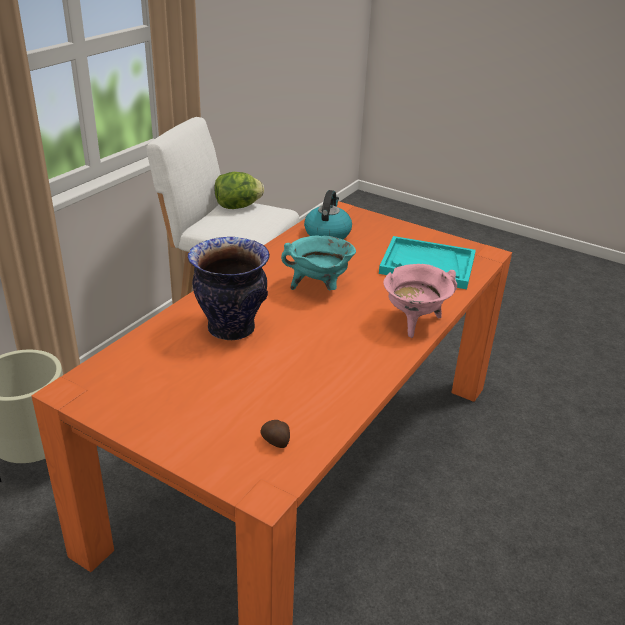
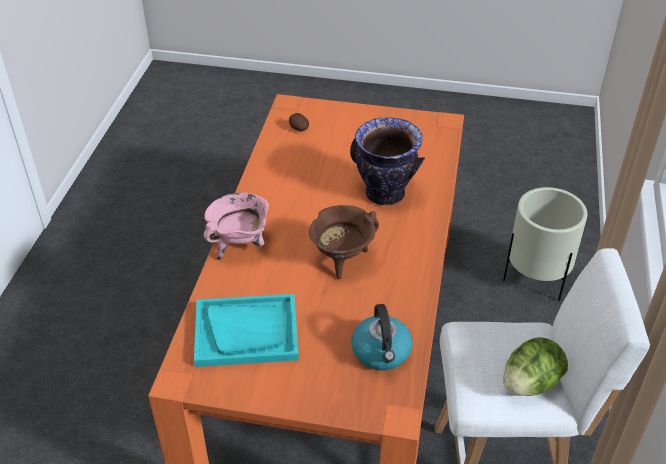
camera: 160 degrees right, 10 degrees up
(319, 288) = (342, 260): turquoise cooking pot -> brown cooking pot

